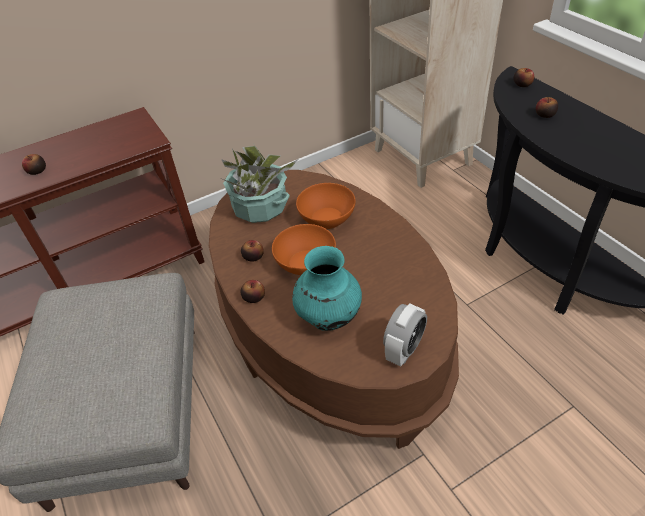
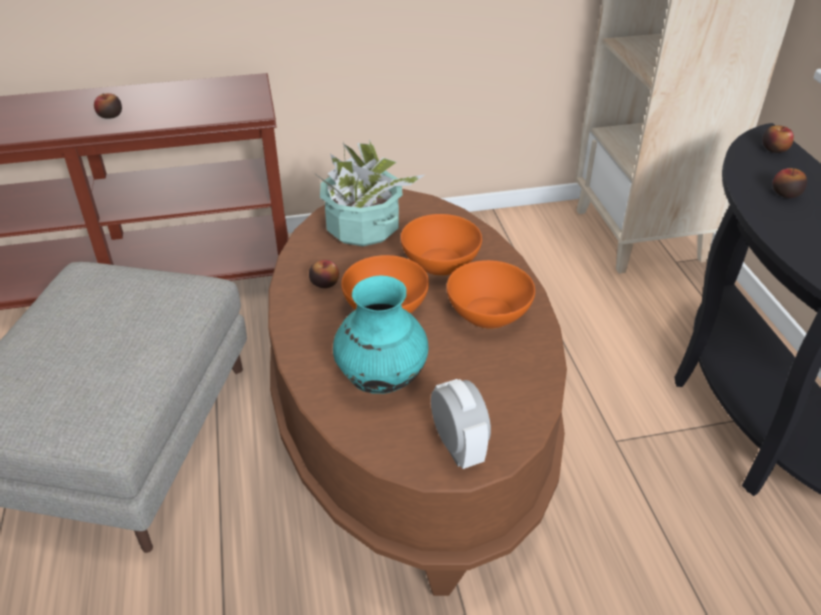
camera: 15 degrees right, 5 degrees down
(254, 297) = (300, 330): apple -> none
(377, 246) = (488, 312): none -> orange bowl
(404, 350) = (458, 447): alarm clock -> alarm clock turned 75 degrees counterclockwise

